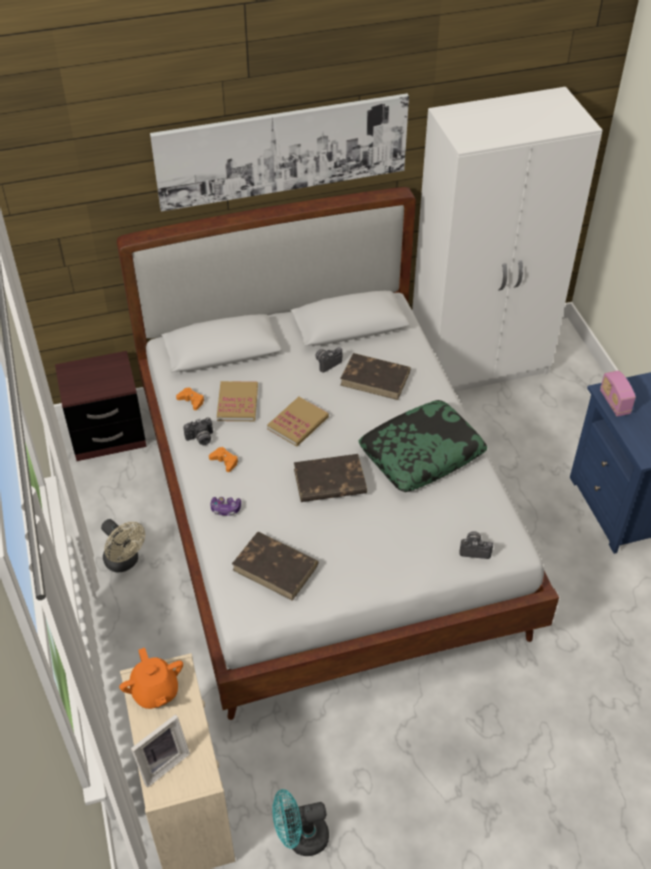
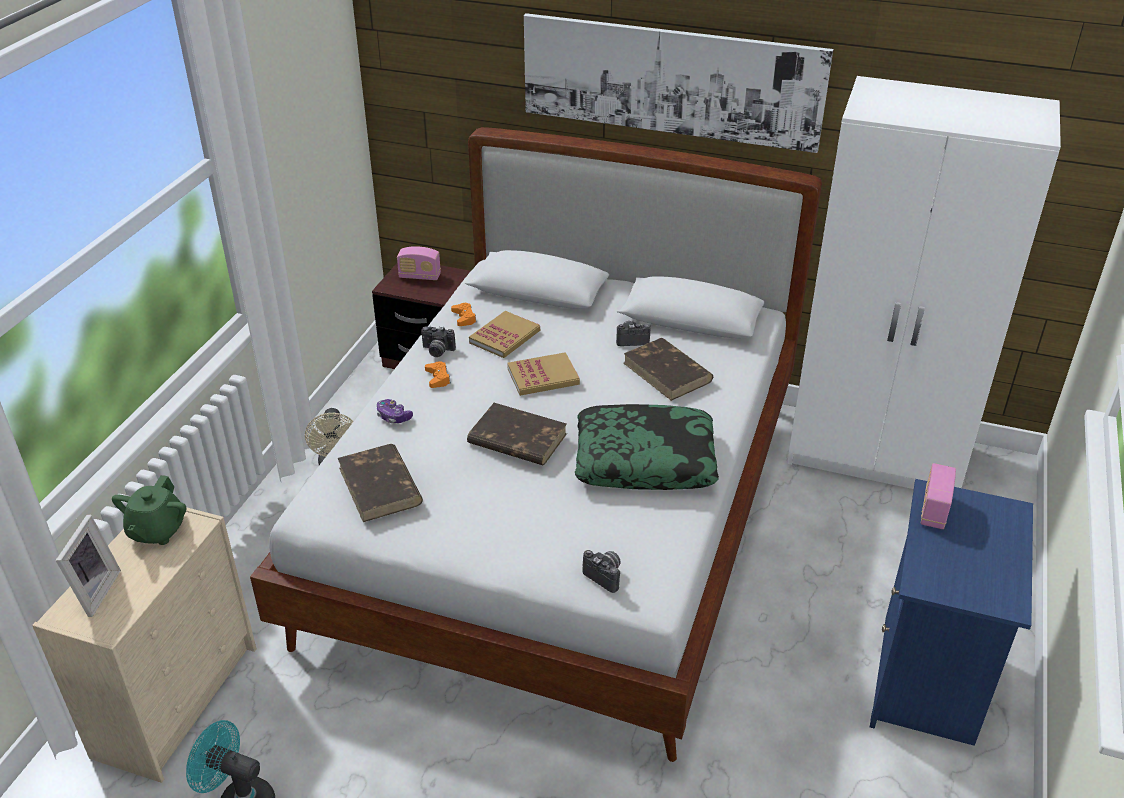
camera: 35 degrees right, 10 degrees down
(88, 375) = (420, 276): none -> radio
(155, 692) = (157, 531): orange teapot -> green teapot
(161, 762) = (93, 592): picture frame -> picture frame turned 75 degrees counterclockwise

